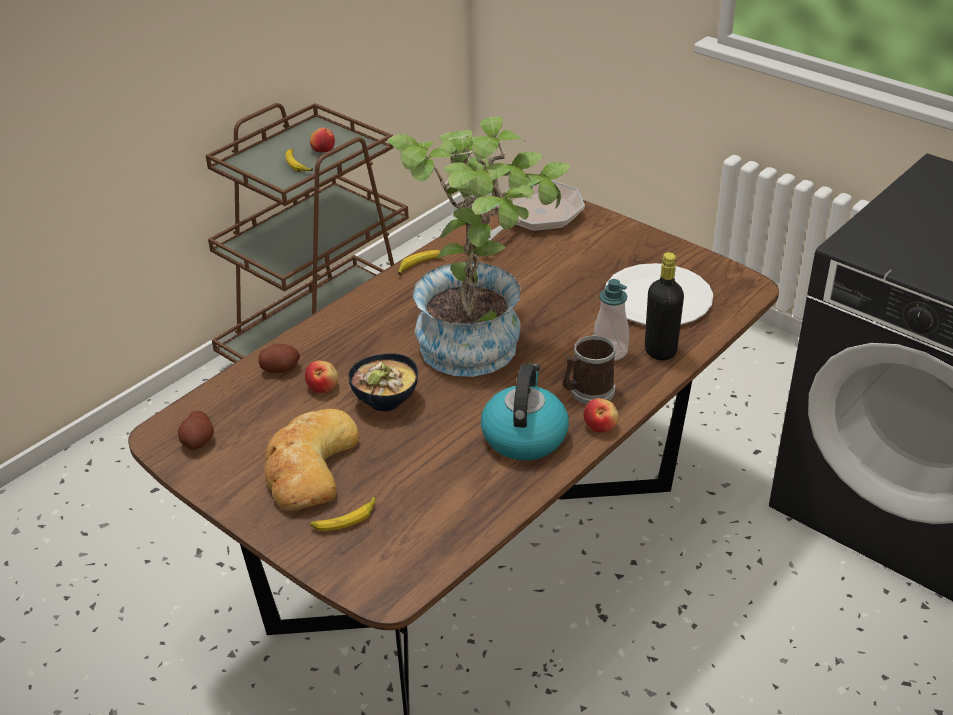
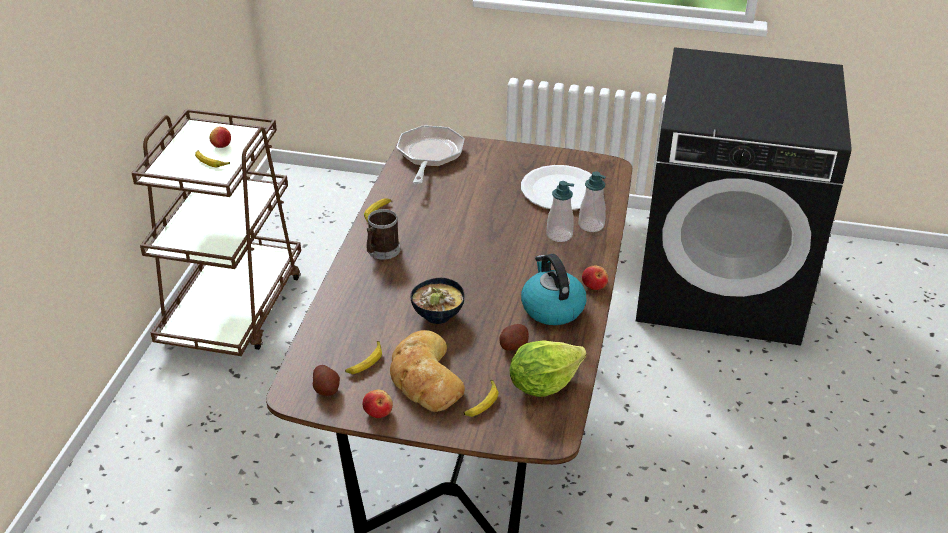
camera: 30 degrees left, 0 degrees up
(263, 426) = (365, 362): none -> banana
(280, 368) = (340, 318): potato -> potato (513, 345)
(323, 387) = (384, 320): apple -> apple (378, 411)
(433, 523) = (543, 384): none -> lettuce
(481, 339) = (467, 253): potted plant -> none
(587, 392) = (568, 266): mug -> mug (381, 251)
(660, 351) = (591, 225): black bottle -> soap dispenser

